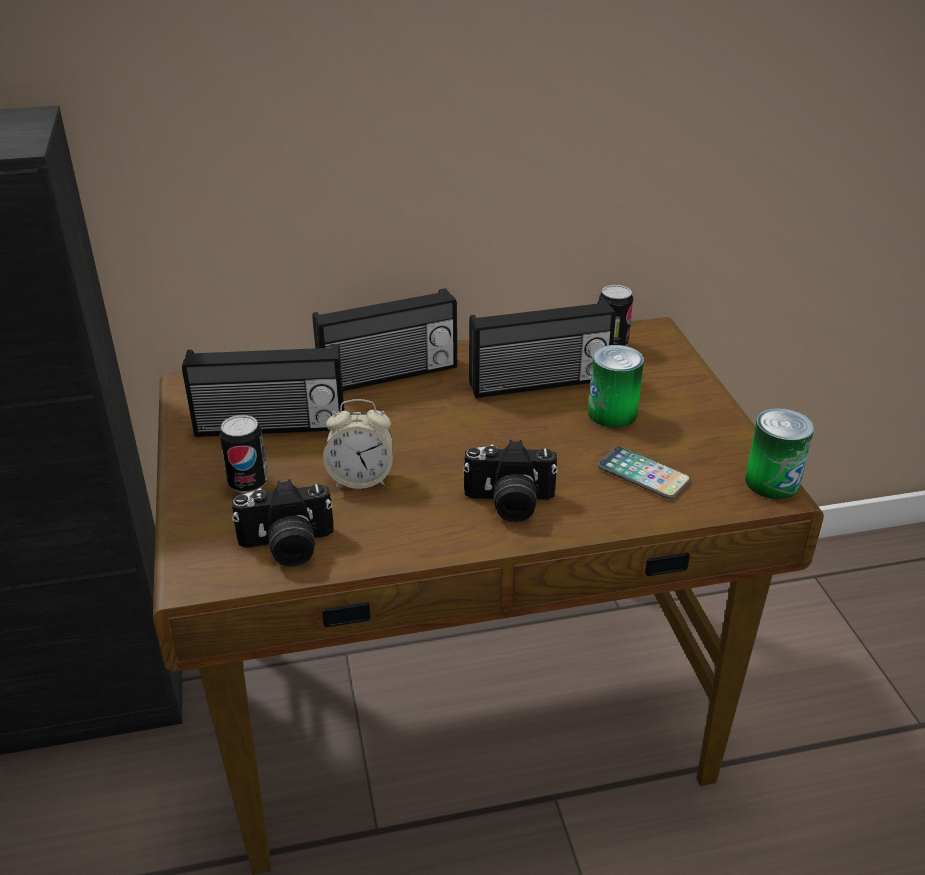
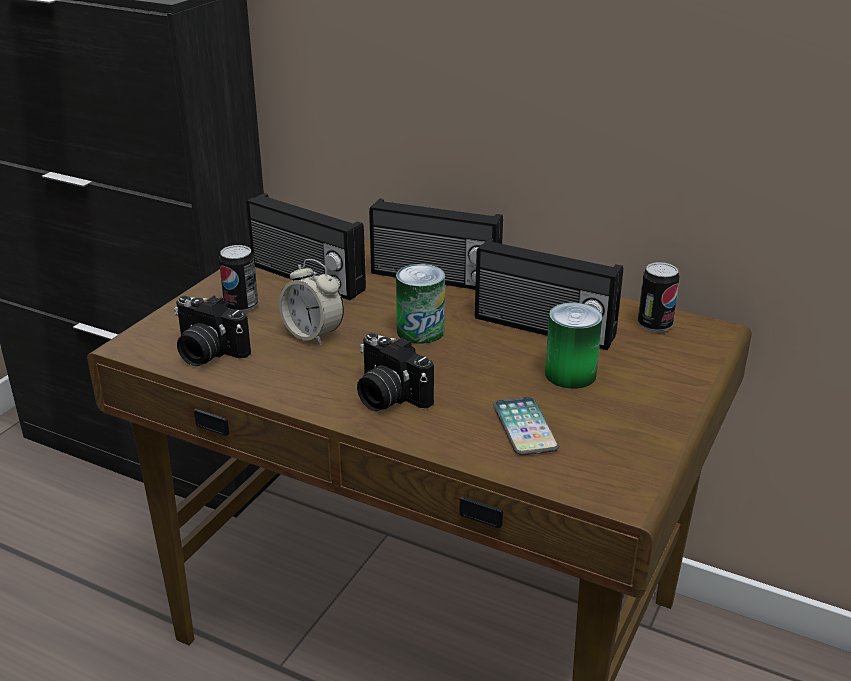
camera: 40 degrees right, 5 degrees down
(772, 482) = (633, 487): can -> can (420, 331)

